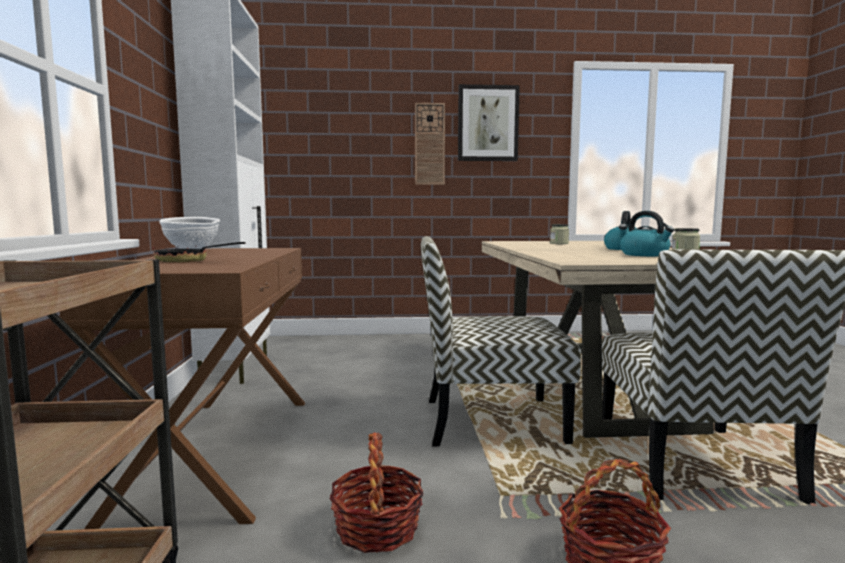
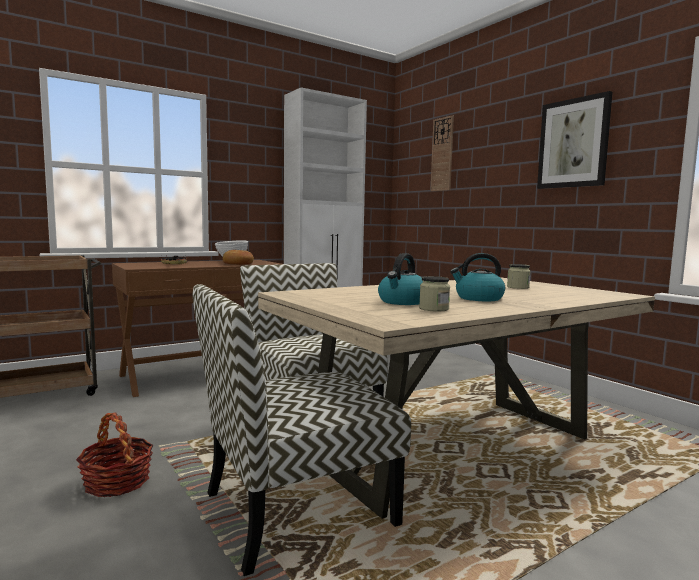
camera: 60 degrees right, 0 degrees up
(256, 252) = (238, 264): none -> bread
(377, 528) = (136, 420): basket -> none
(429, 144) = (515, 173): wall clock -> wall clock (442, 154)

